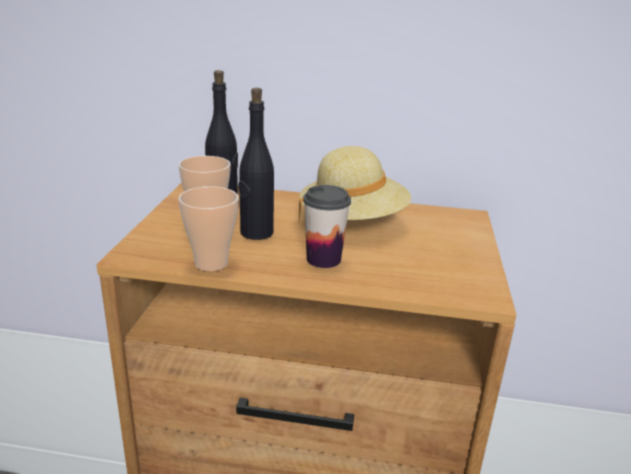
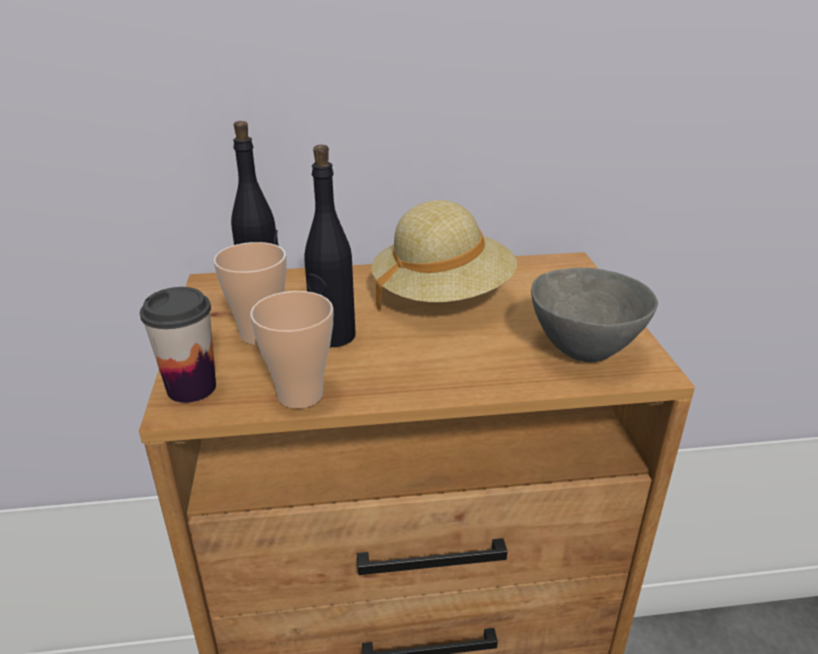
camera: 15 degrees left, 5 degrees up
(323, 259) = (439, 358): cup -> cup (191, 388)
(438, 275) = (583, 351): none -> grey bowl

